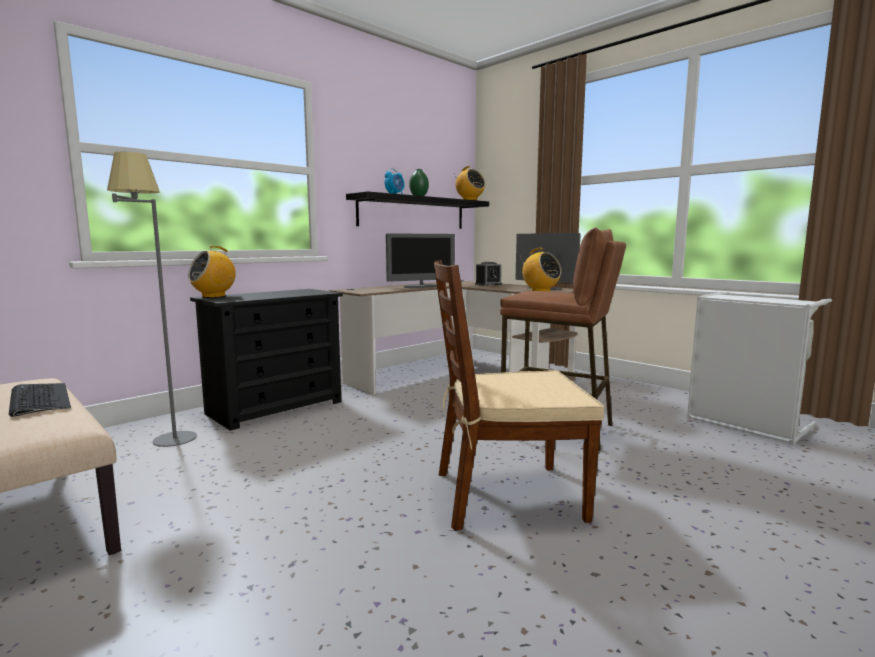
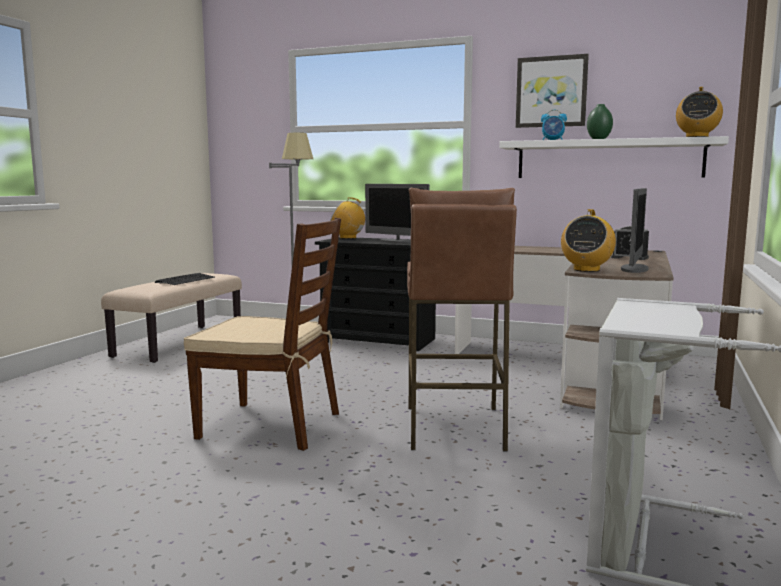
camera: 65 degrees right, 0 degrees up
(375, 152) = (551, 92): none -> picture
(413, 213) = (608, 159): black shelf -> white shelf
(421, 286) = (544, 250): monitor -> monitor (396, 241)
(506, 495) = (272, 425): brown chair -> brown chair turned 135 degrees clockwise

